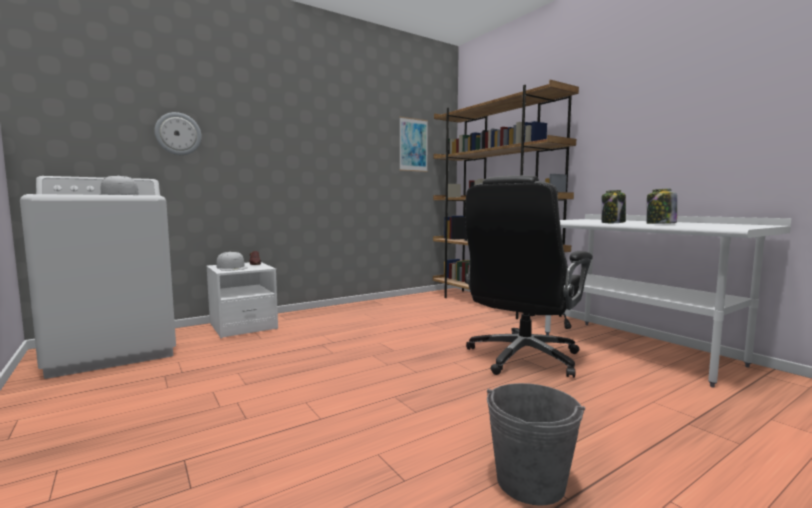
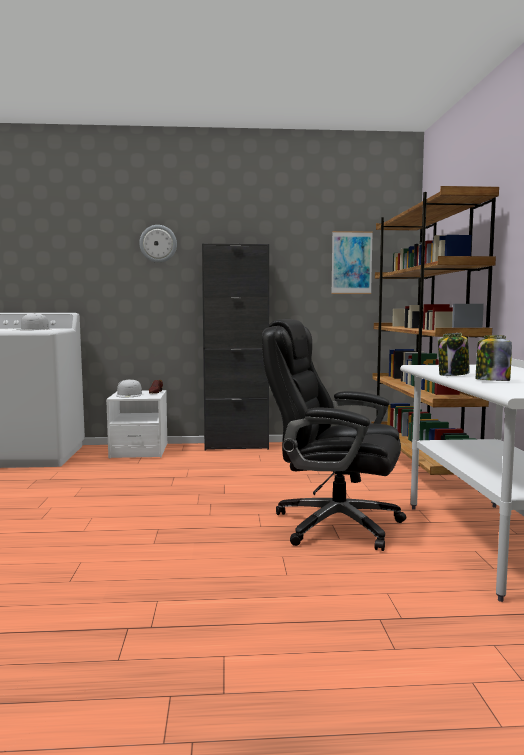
camera: 30 degrees right, 0 degrees up
(178, 134) = (98, 271): wall clock -> wall clock (158, 243)
(331, 309) = (236, 446): none -> black cabinet
(522, 358) = (334, 524): black office chair -> black office chair turned 45 degrees clockwise
(530, 482) = (145, 609): grey bucket -> none

